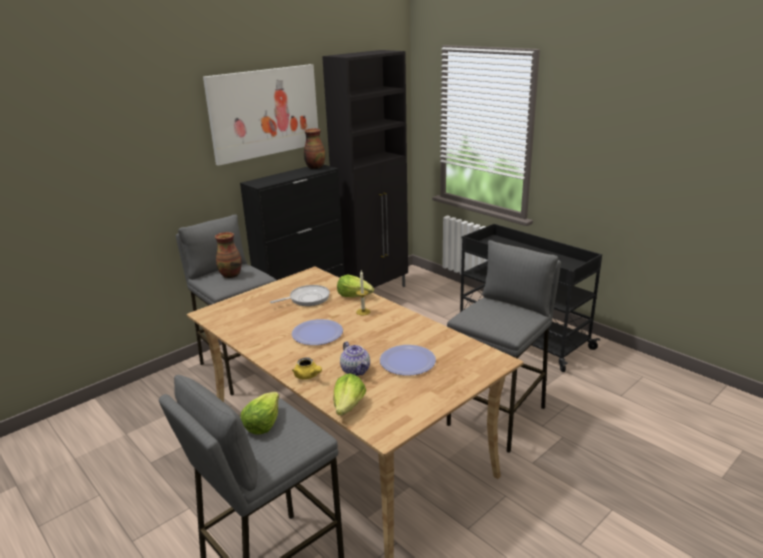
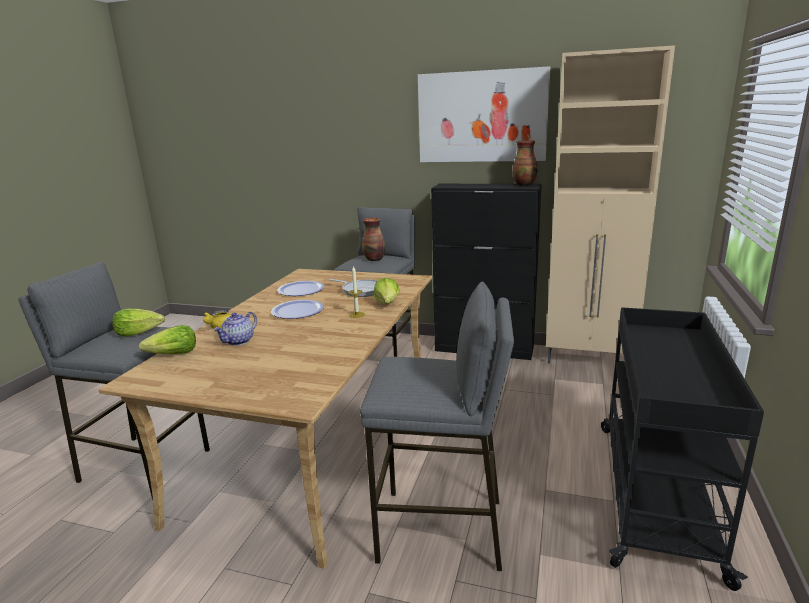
camera: 60 degrees right, 5 degrees down
(375, 292) = (589, 360): black cabinet -> beige cabinet
(407, 361) = (269, 357): plate -> plate (301, 290)

